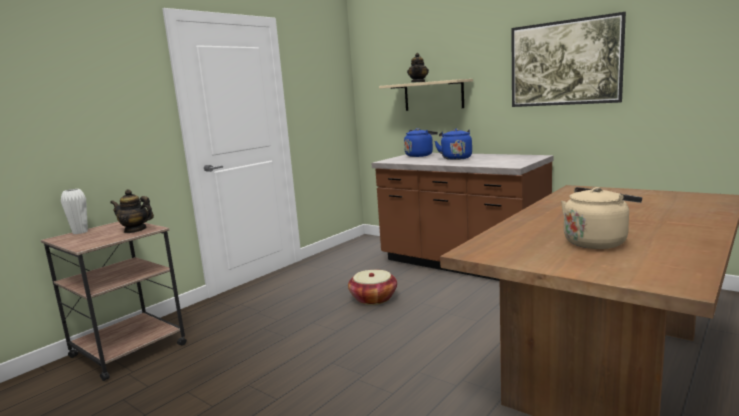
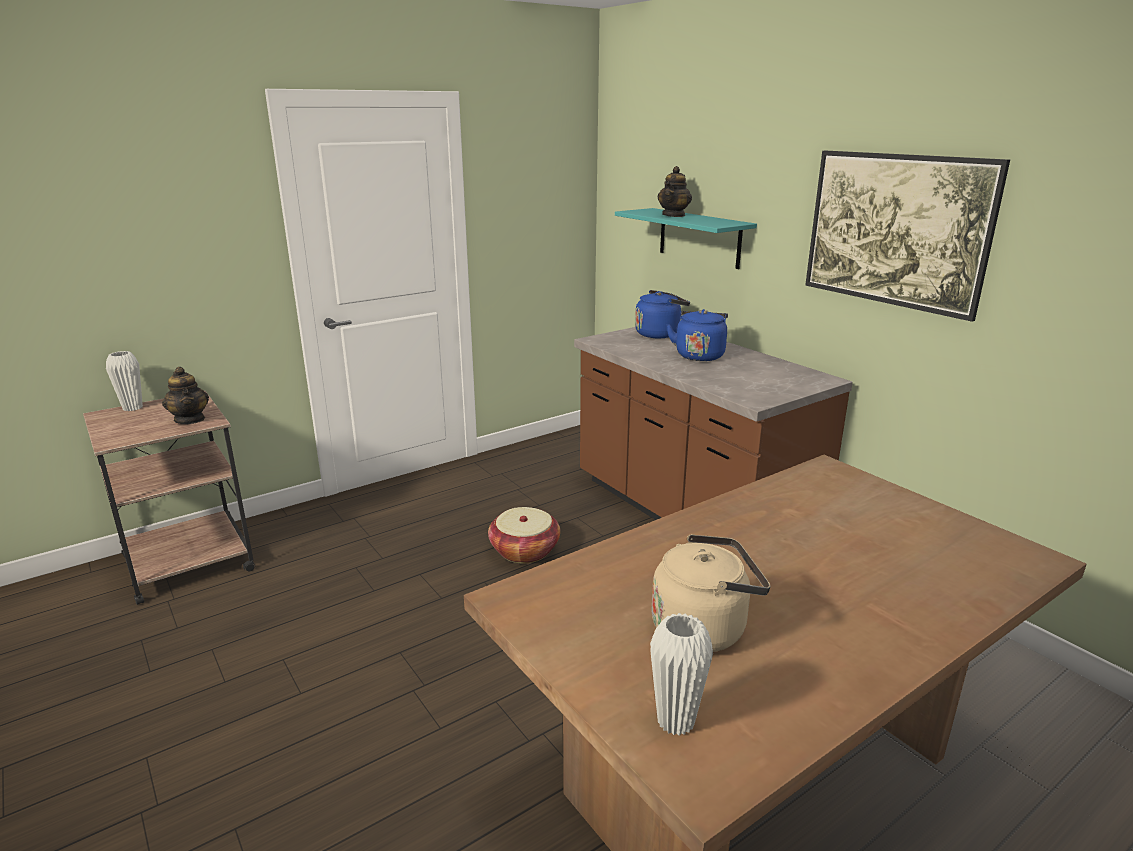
camera: 15 degrees right, 10 degrees up
(135, 230) = (190, 419): teapot -> teapot turned 150 degrees counterclockwise
(433, 95) = (699, 237): beige shelf -> turquoise shelf
(634, 271) = (675, 721): none -> white vase

